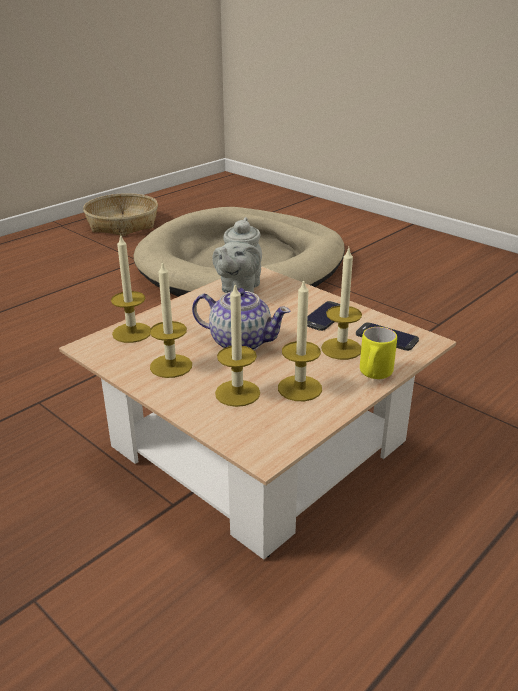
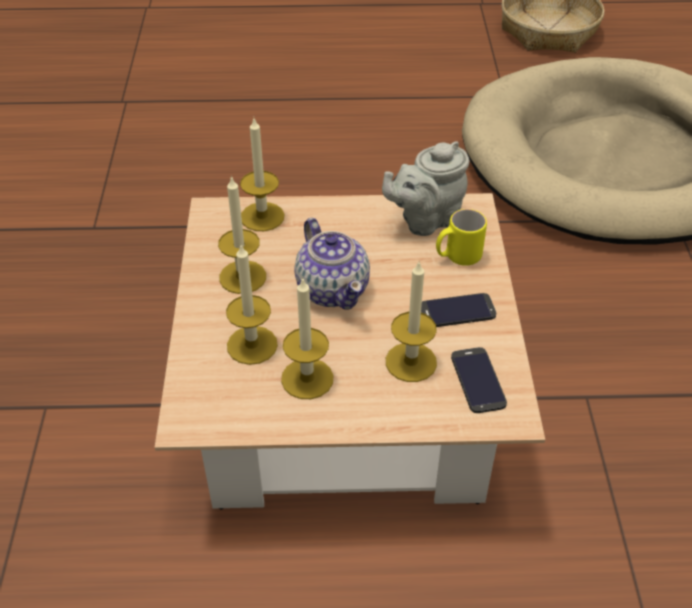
camera: 45 degrees right, 15 degrees up
(374, 375) = (393, 415): yellow mug -> yellow mug (457, 257)

